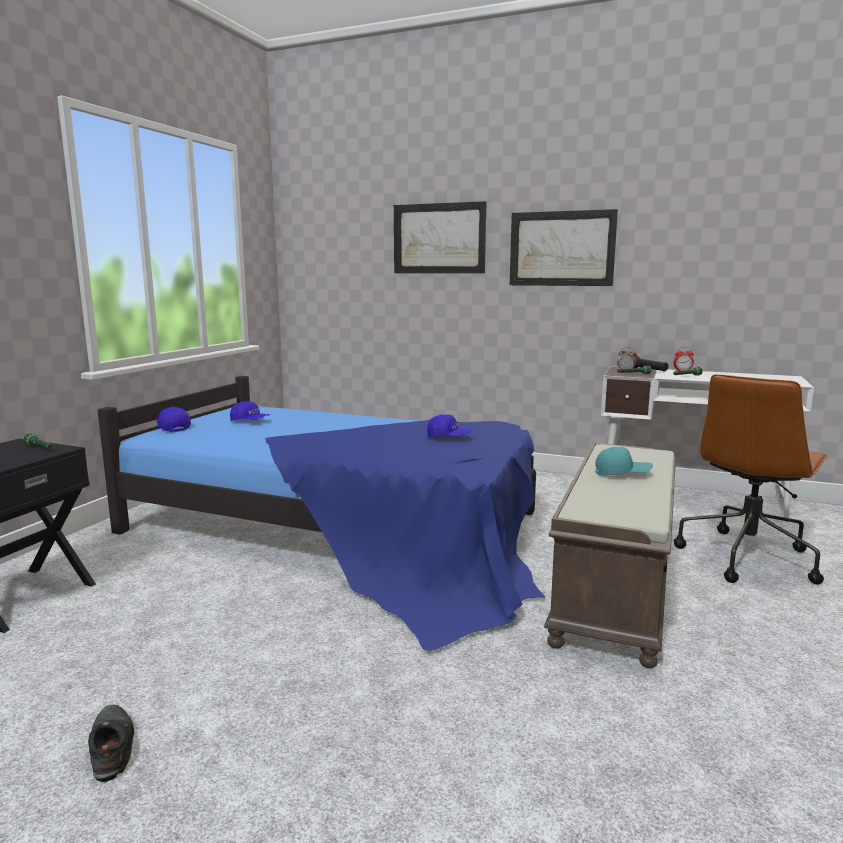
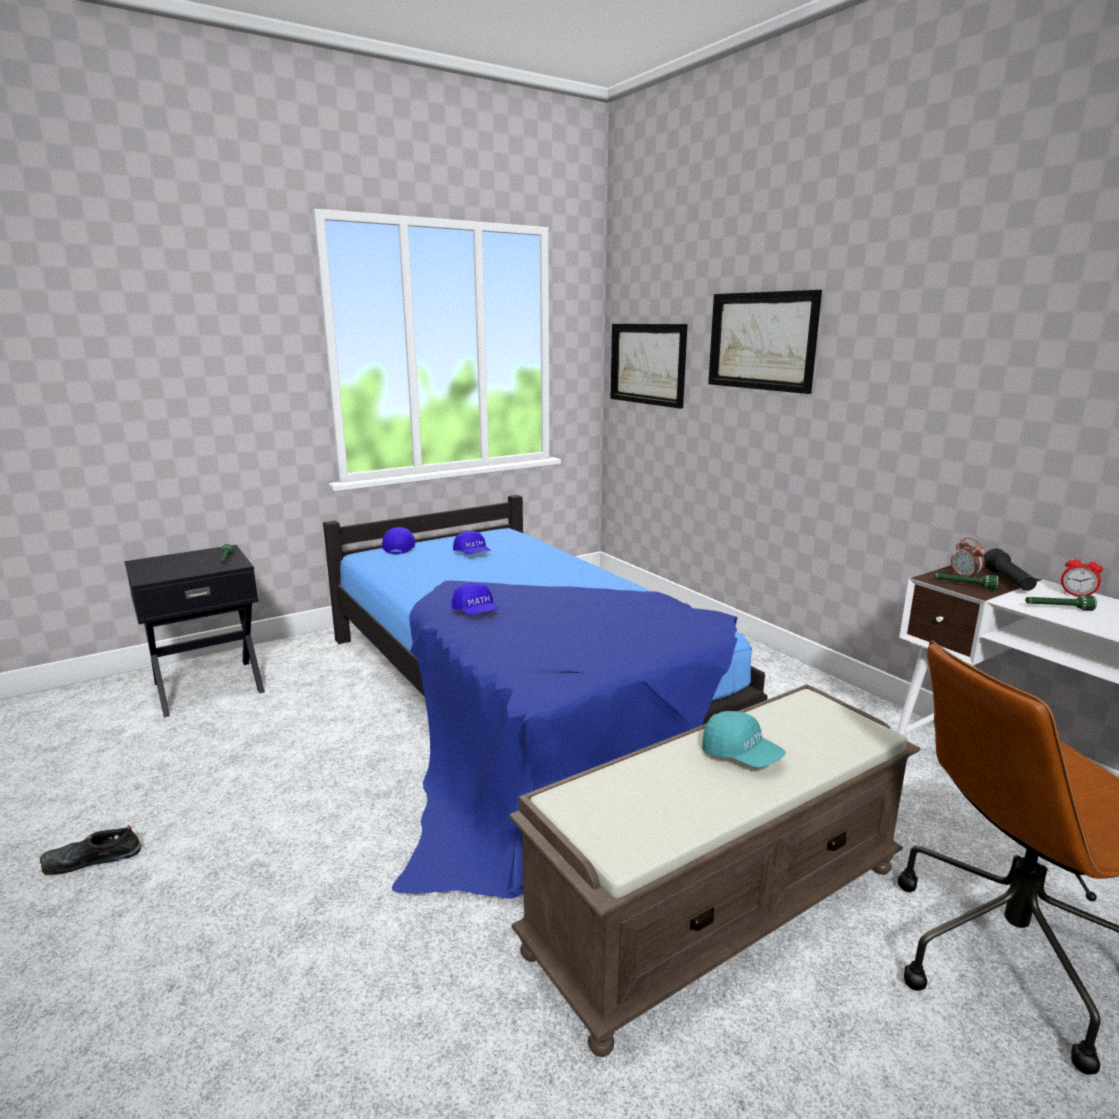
camera: 35 degrees right, 5 degrees up
(111, 746) = (91, 859): black shoe -> black shoe turned 120 degrees counterclockwise
(449, 437) = (613, 627): blue cap -> blue cap (476, 612)
(561, 249) = (917, 365): picture -> picture (647, 364)

